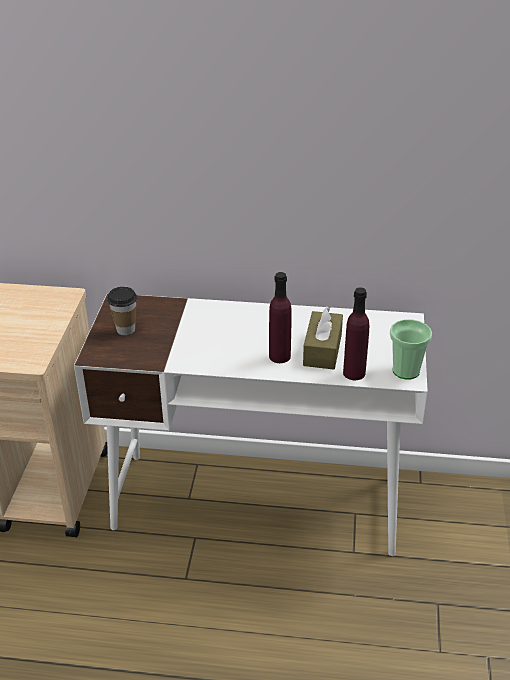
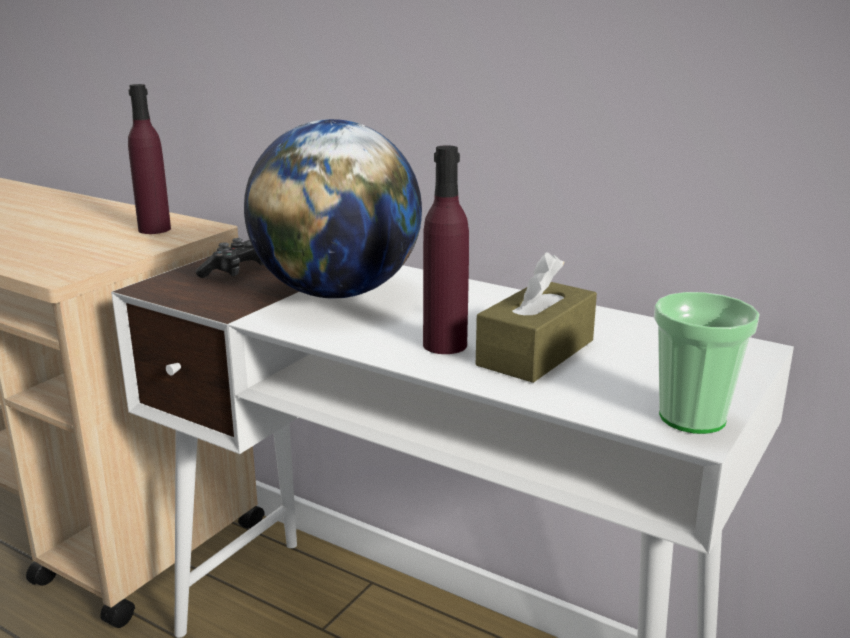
camera: 25 degrees right, 15 degrees down
(125, 329) = (237, 271): cup -> game controller
(196, 333) = (337, 293): none -> globe
(354, 373) = (571, 396): purple bottle -> purple bottle (154, 229)

